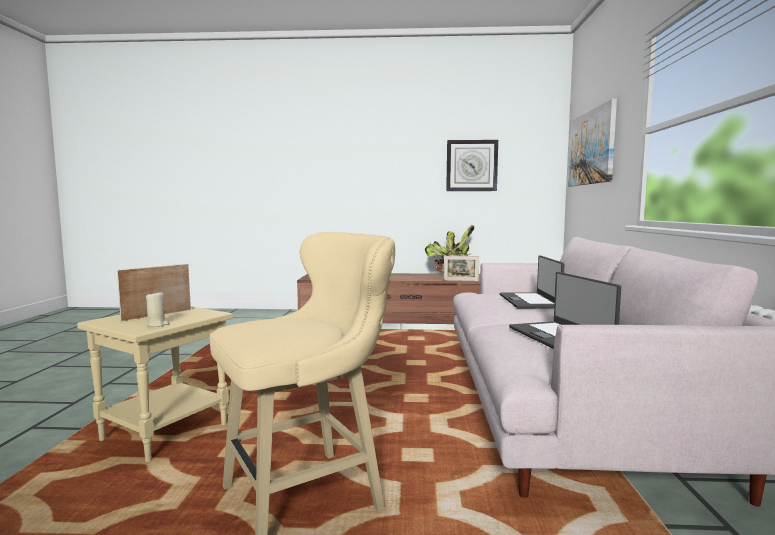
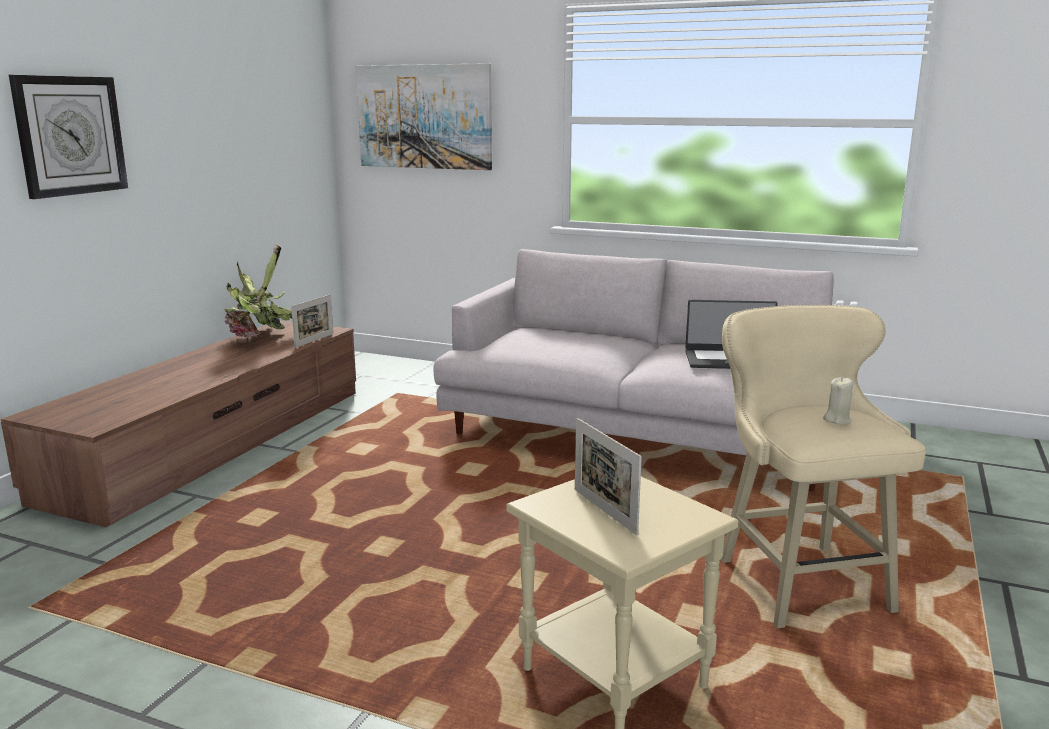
camera: 70 degrees left, 10 degrees up
(157, 324) = (675, 508): beige candle -> beige candle (837, 420)
(471, 165) = (237, 136): wall clock -> wall clock (70, 135)
(530, 301) = (574, 339): laptop -> none

